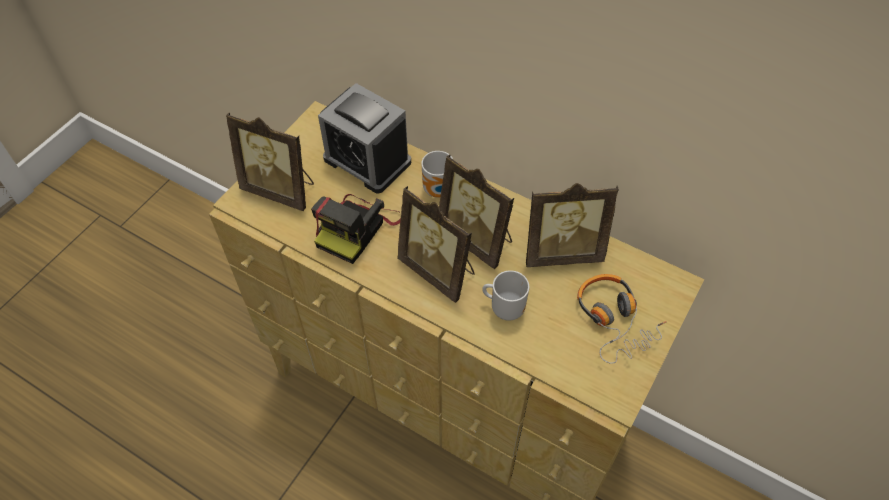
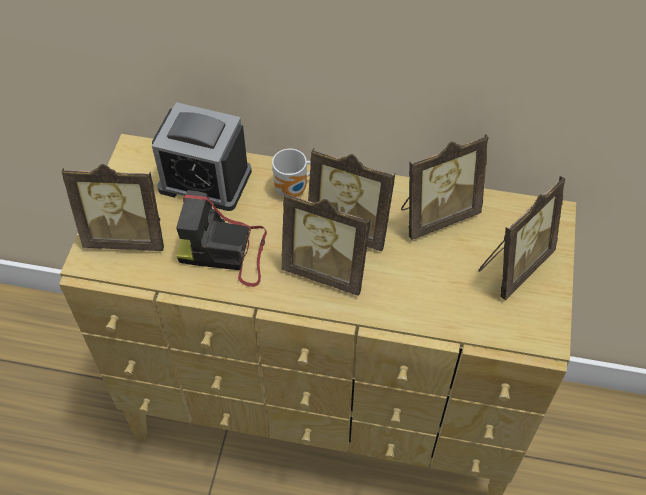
camera: 20 degrees left, 0 degrees up
(357, 228) = (226, 251): camera -> camera turned 90 degrees clockwise
(505, 308) = (407, 285): mug -> none
(614, 320) = (513, 265): headphones -> picture frame

